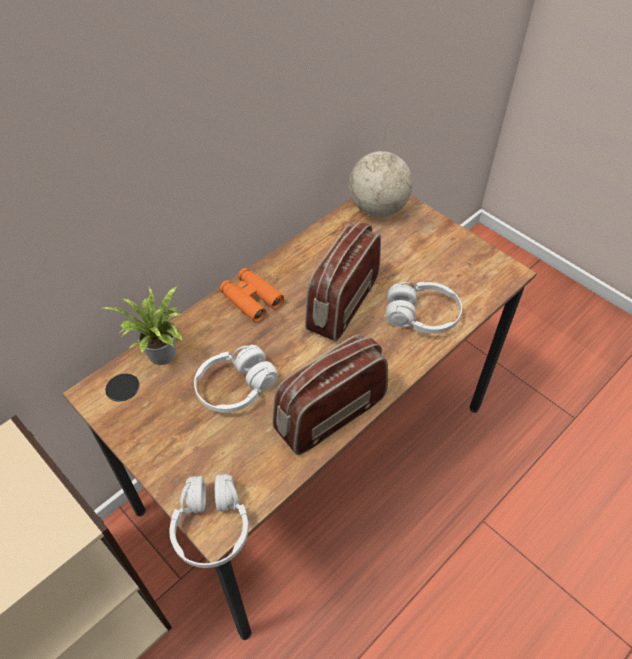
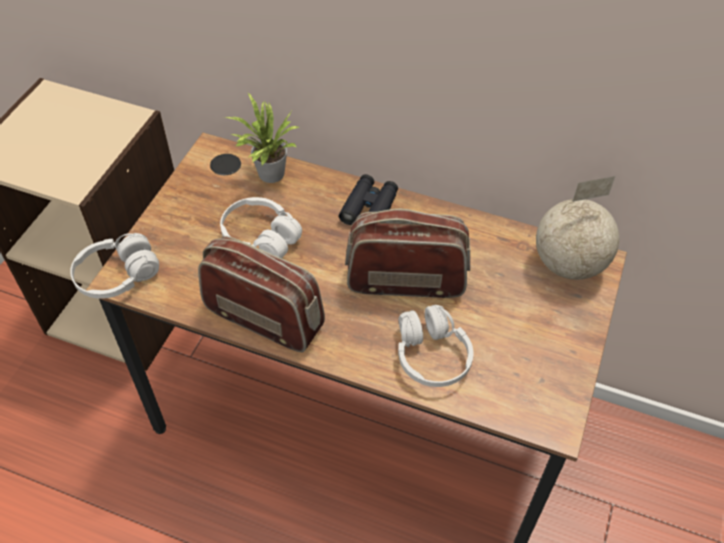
camera: 65 degrees right, 0 degrees up
(251, 299) = (369, 208): orange binoculars -> black binoculars

